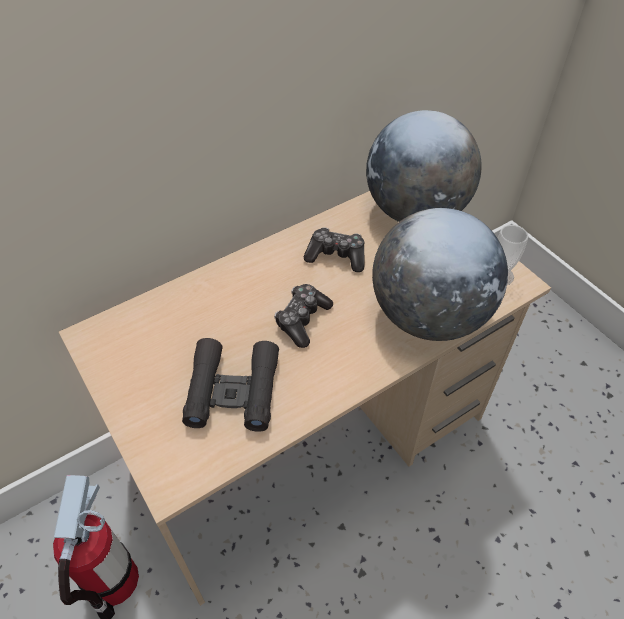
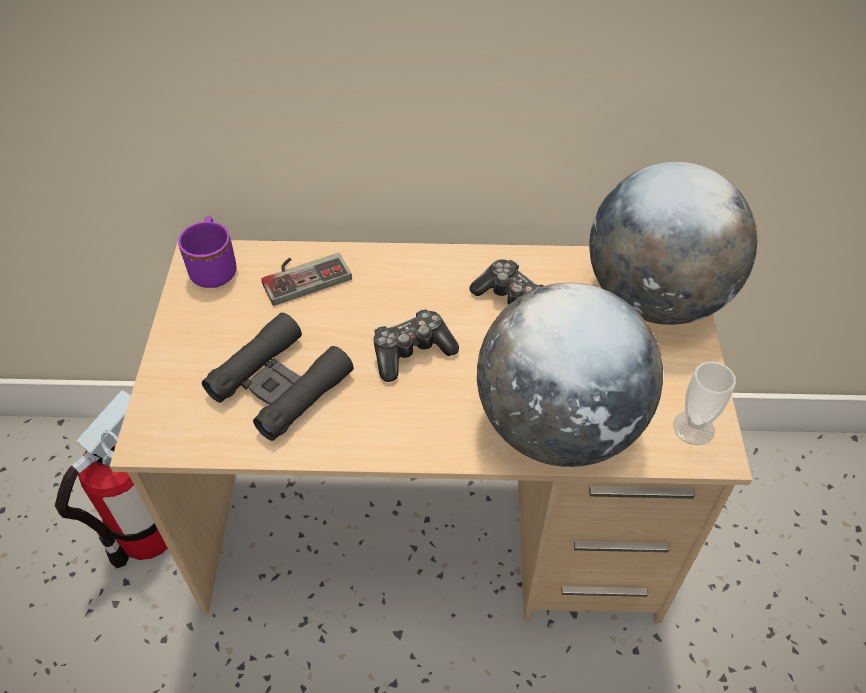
camera: 35 degrees right, 0 degrees up
(108, 337) = (214, 268): none -> purple mug
(181, 308) = (303, 274): none -> game controller

